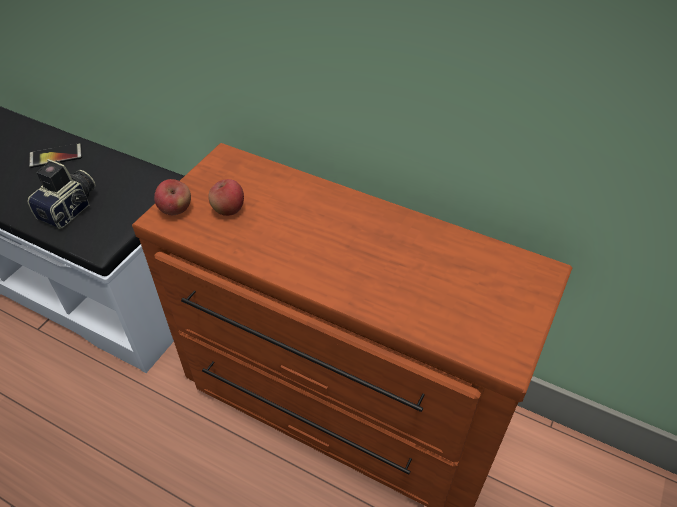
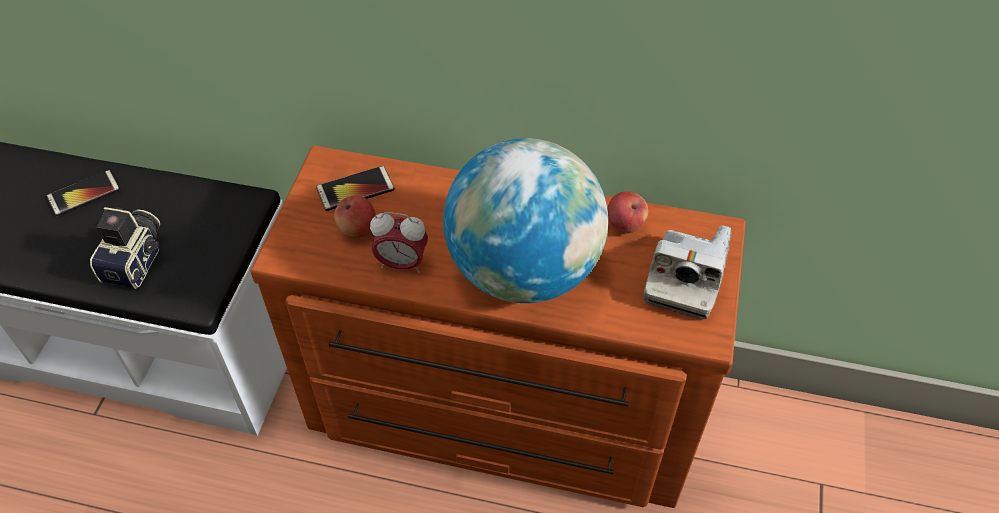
camera: 15 degrees left, 5 degrees up
(176, 210) = (296, 242): apple -> apple (625, 225)
(239, 179) = (355, 189): none -> phone
(254, 242) = (402, 263): none -> alarm clock
(355, 268) = (524, 270): none -> globe
(499, 305) = (684, 279): none -> camera

